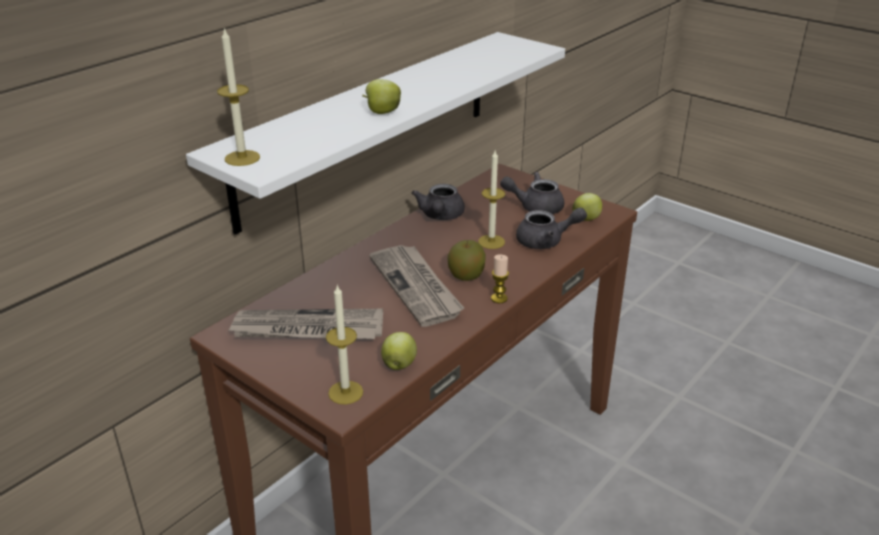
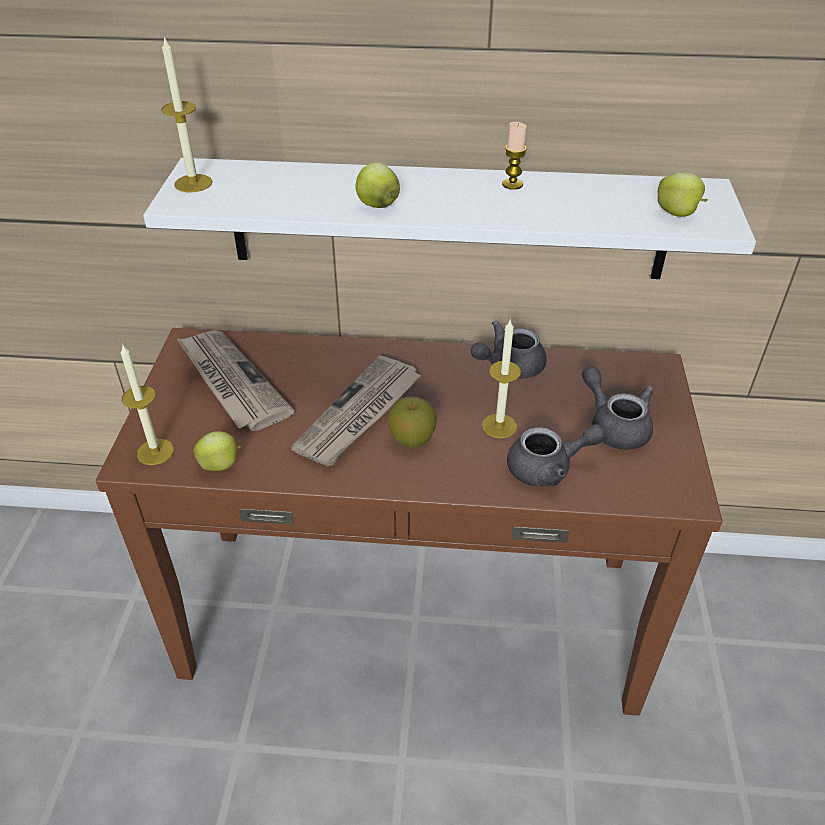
camera: 55 degrees right, 10 degrees up
(499, 298) = (393, 482): candle -> candle (512, 184)
(546, 241) = (548, 468): grey teapot -> grey teapot turned 60 degrees counterclockwise
(586, 219) = (641, 481): apple -> apple (677, 214)

